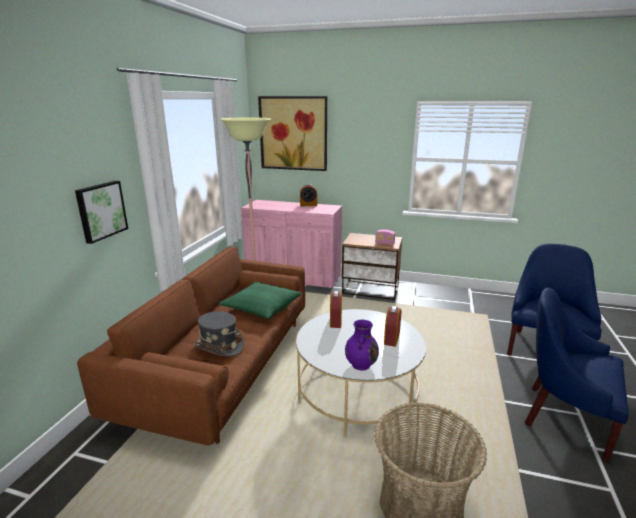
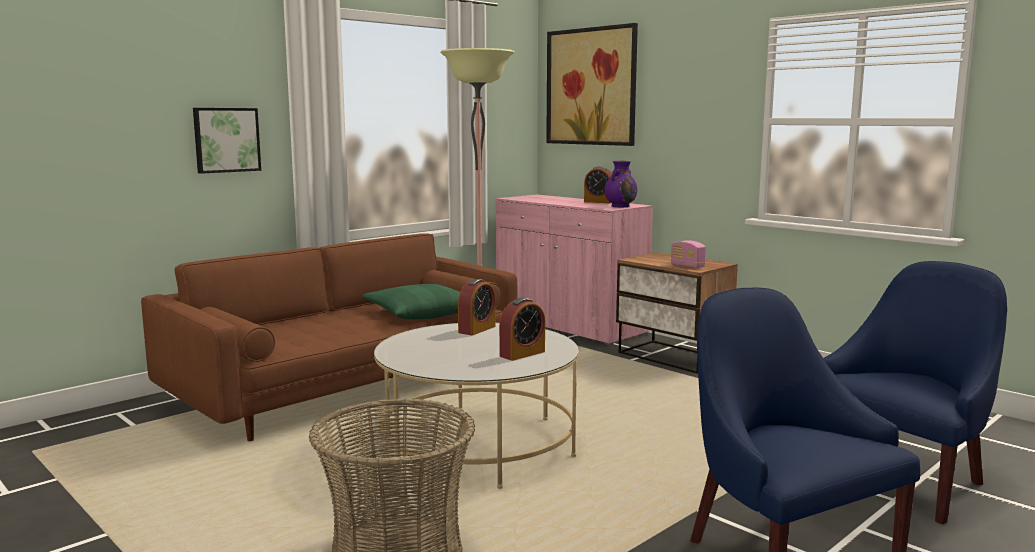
camera: 30 degrees right, 10 degrees down
(219, 346) = (312, 332): grey hat -> none
(361, 364) = (433, 364): purple vase -> purple vase (620, 206)

